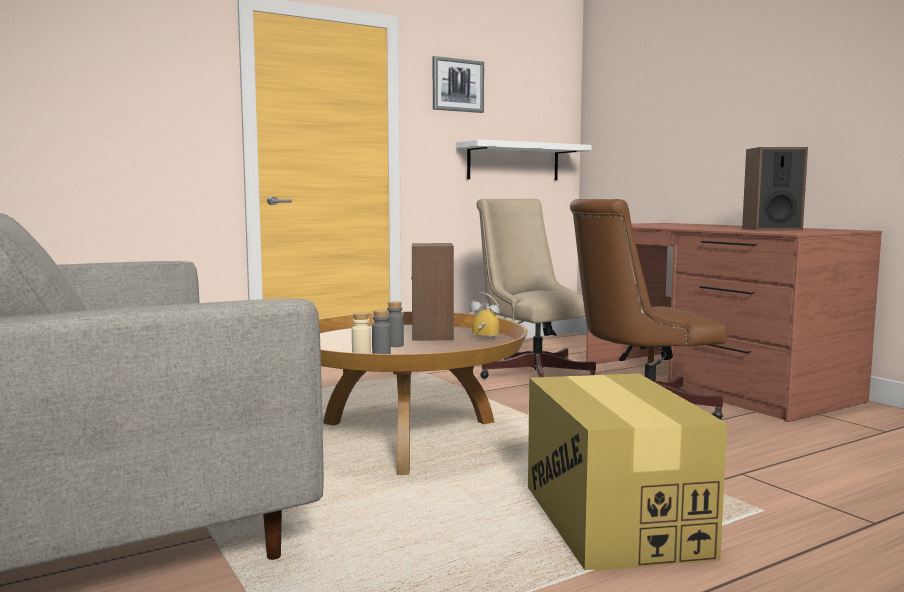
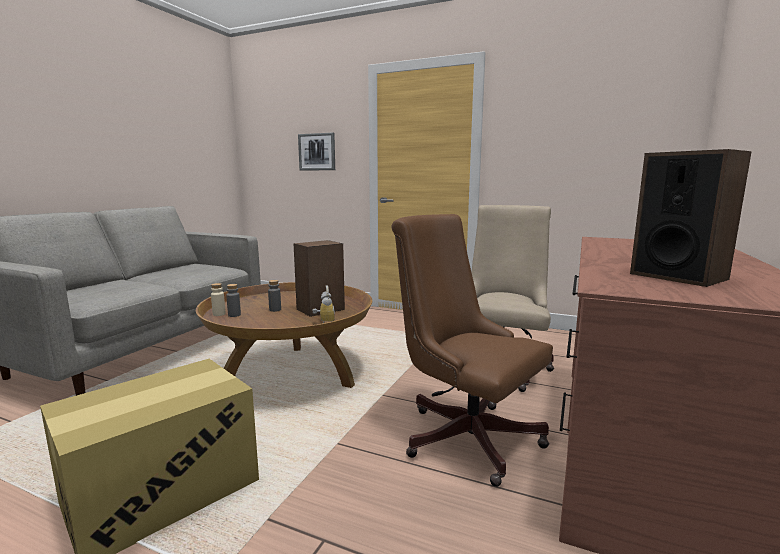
camera: 55 degrees right, 5 degrees up
(457, 85) = (540, 100): picture -> picture (317, 152)
(513, 162) = (602, 167): white shelf -> none

